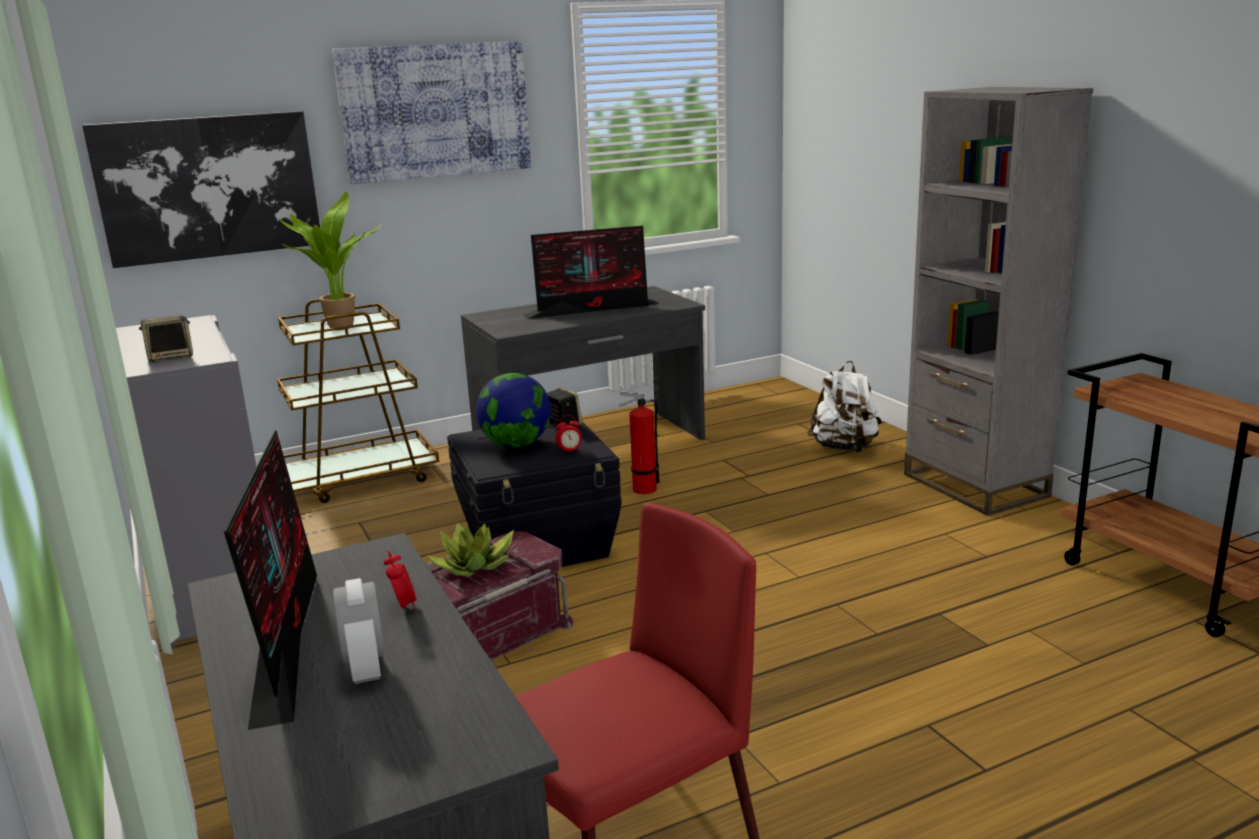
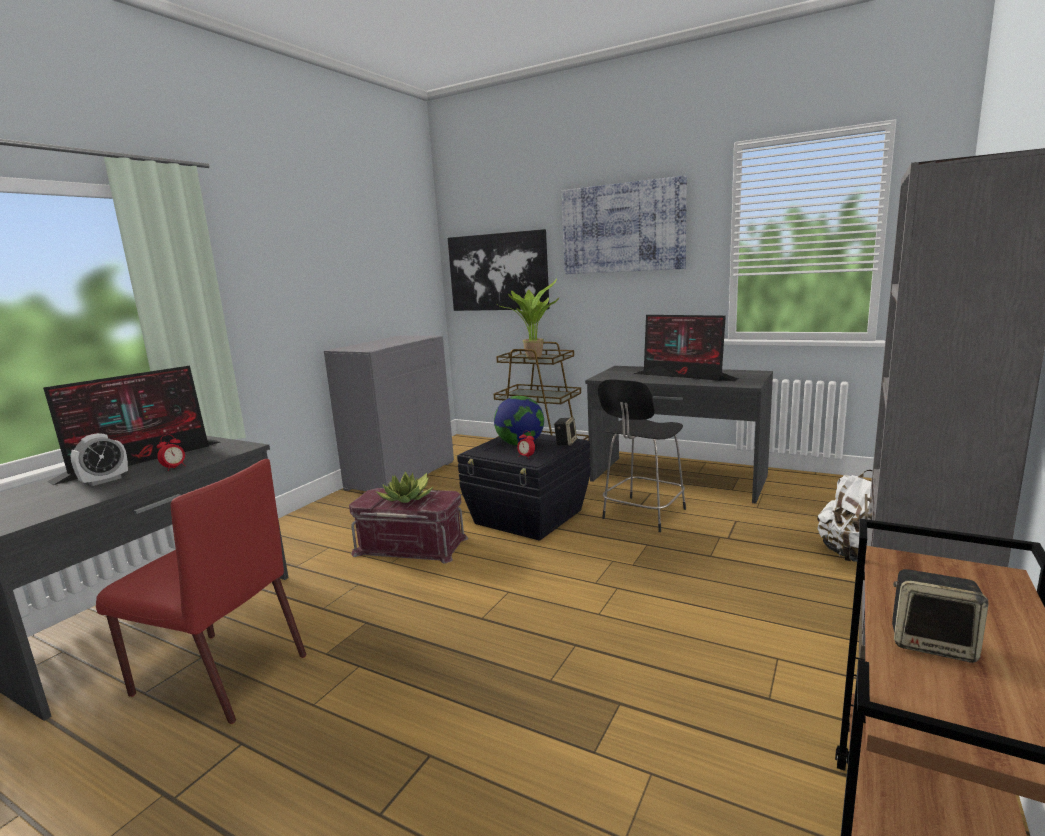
camera: 55 degrees right, 5 degrees down
(171, 358) = (364, 347): speaker -> speaker (933, 643)
(641, 490) = (642, 515): fire extinguisher -> black stool

